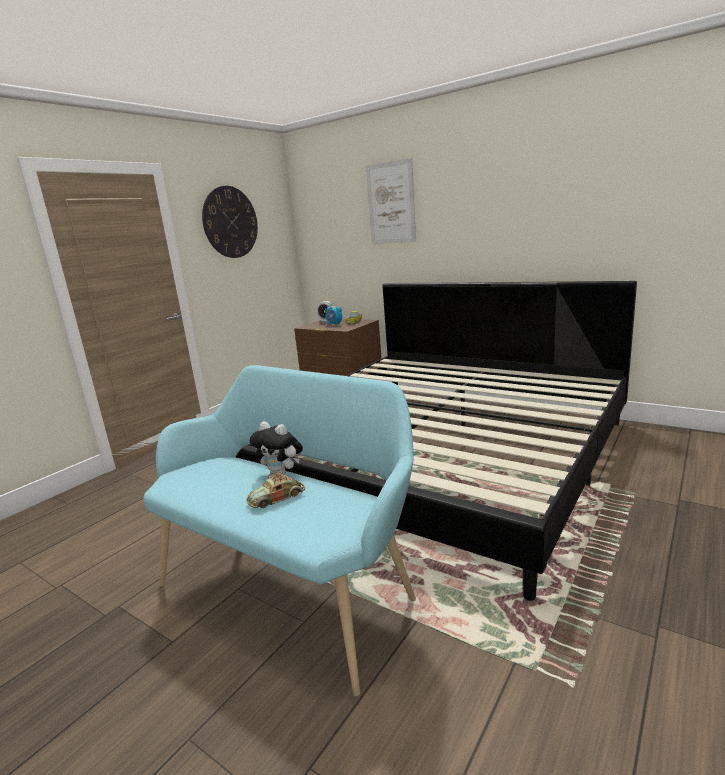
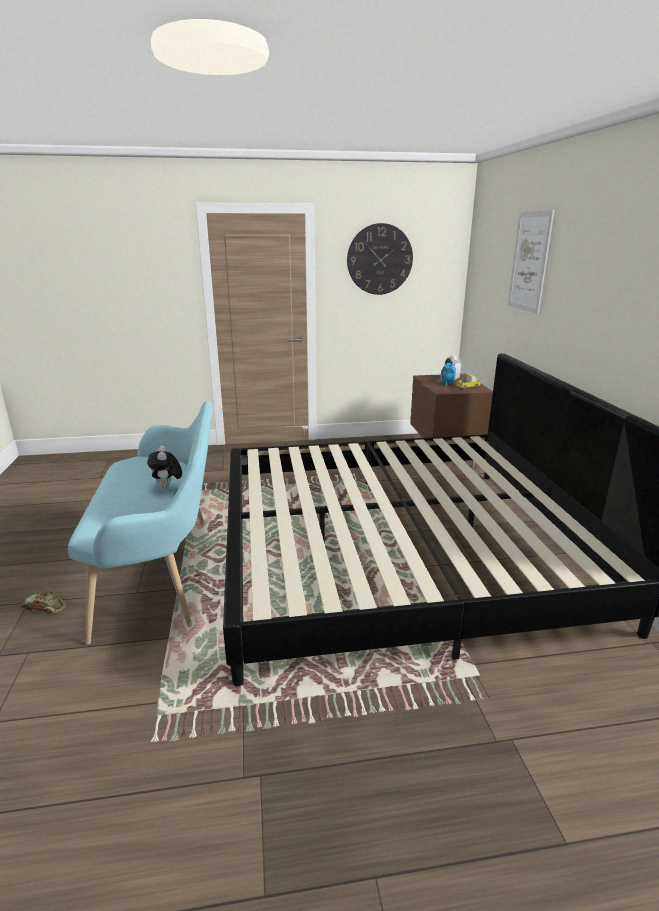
camera: 45 degrees right, 5 degrees up
(277, 498) = (129, 500): toy car -> toy car (44, 607)

